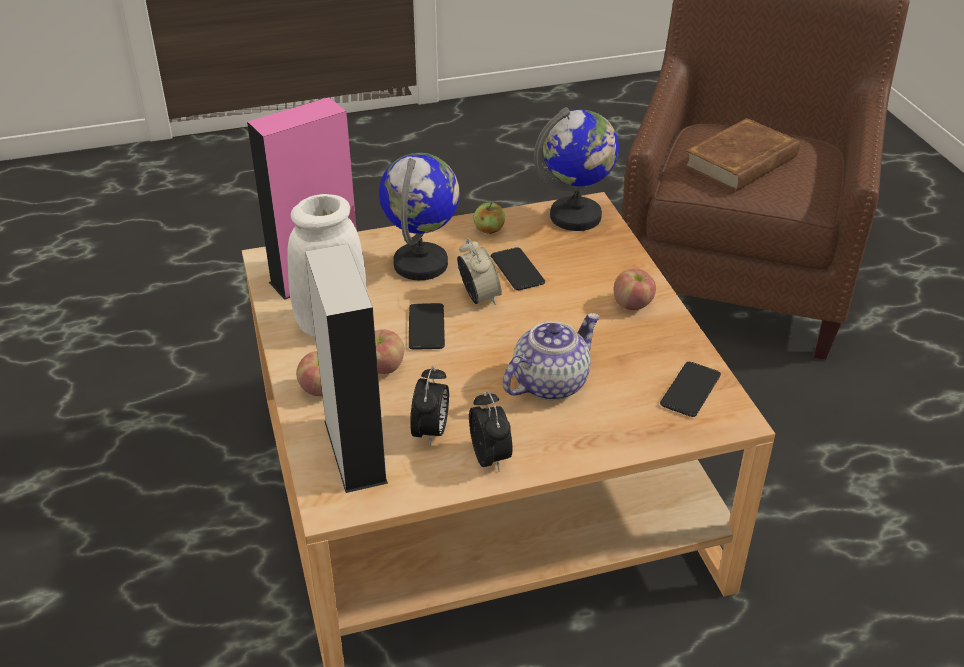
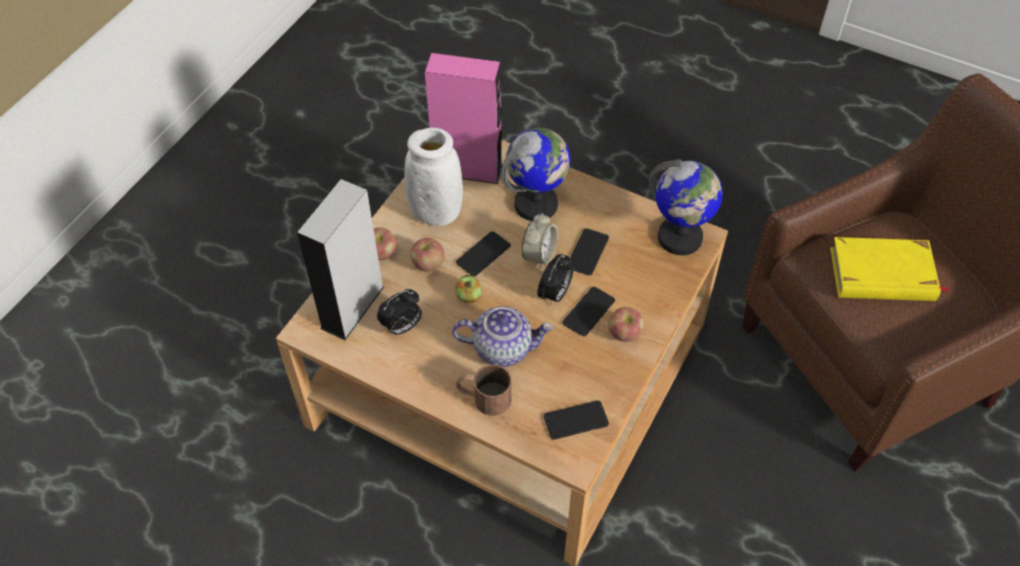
camera: 45 degrees right, 15 degrees up
(489, 230) = (609, 207): apple -> apple (468, 296)
(490, 458) = (411, 369): alarm clock -> alarm clock (554, 294)
(582, 309) = (588, 312): none -> phone
(589, 431) = (483, 397): none -> brown mug
(742, 162) = (882, 275): brown book -> yellow book

